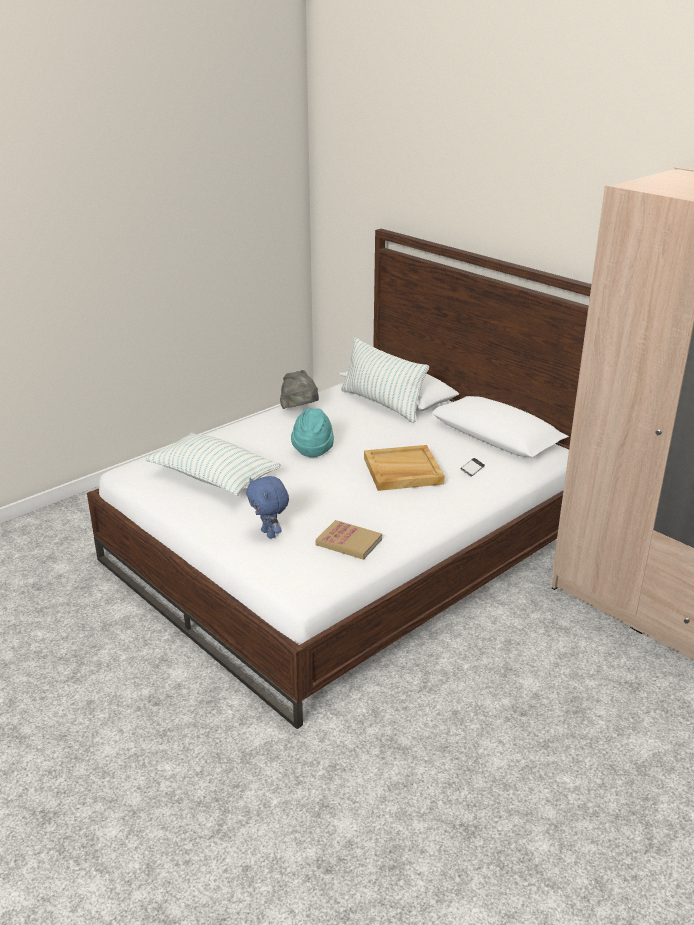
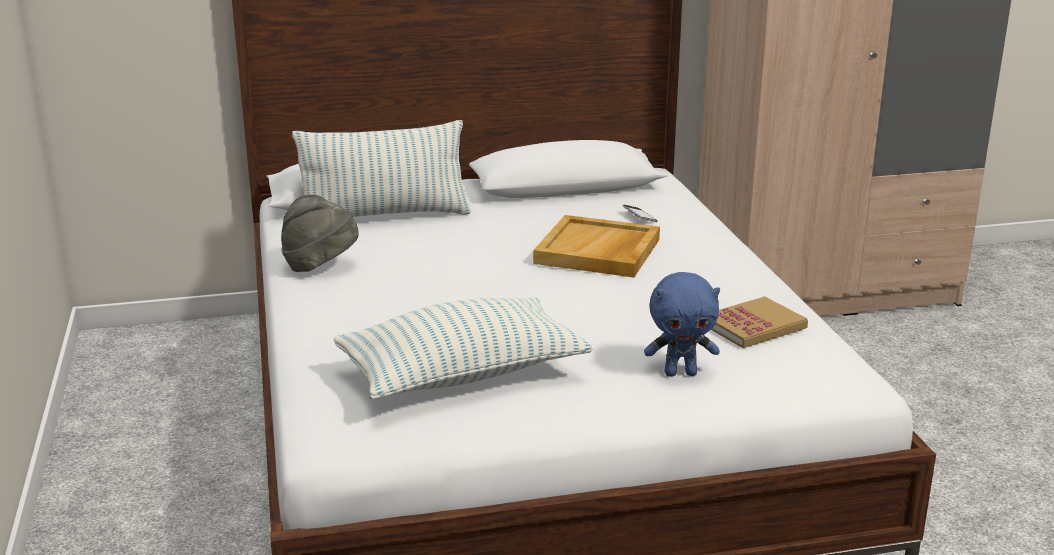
camera: 60 degrees left, 5 degrees down
(313, 449) = (463, 286): turquoise hat -> none

